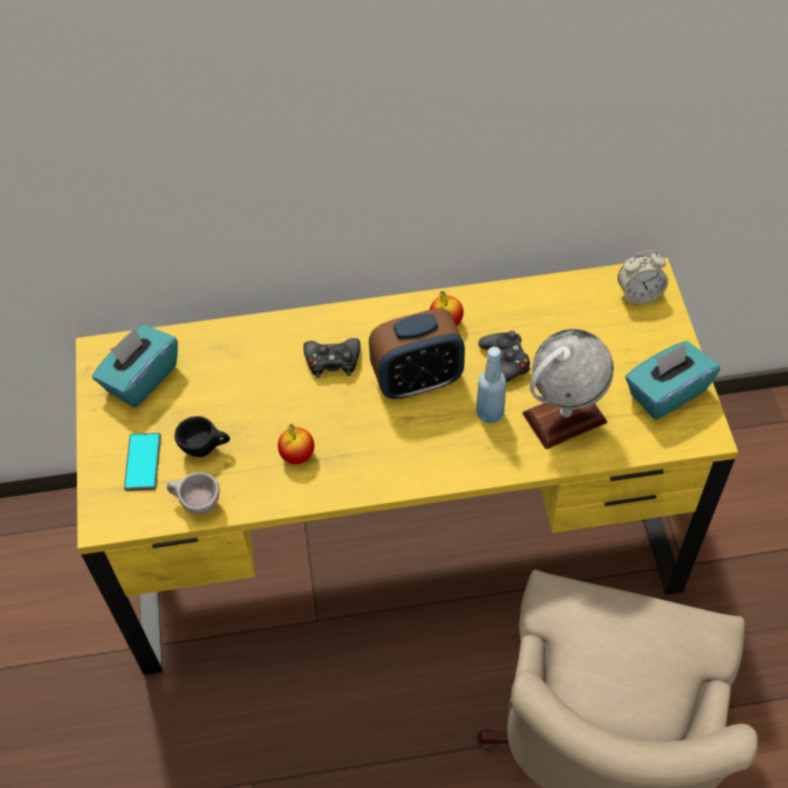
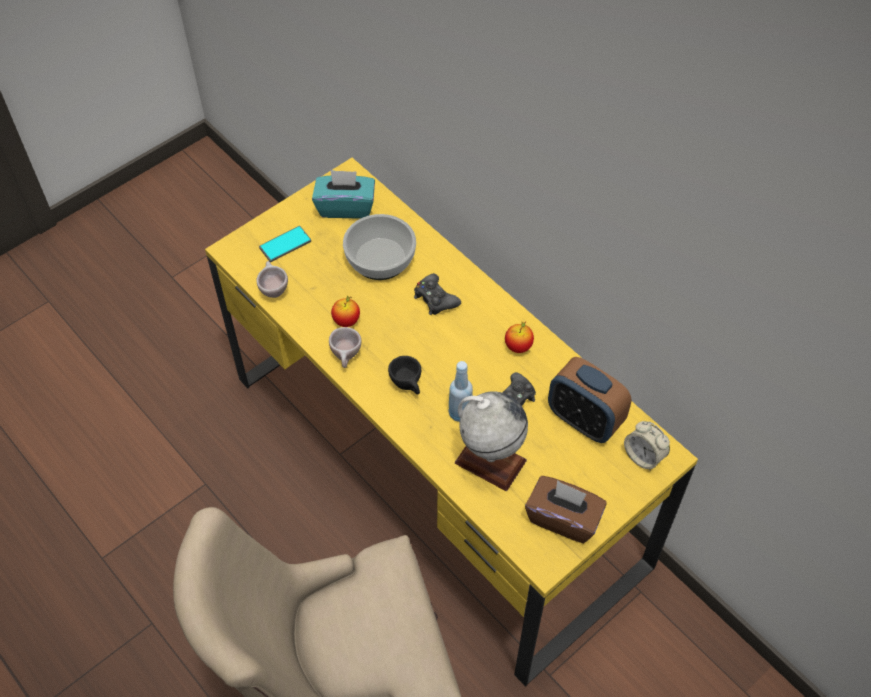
camera: 55 degrees right, 0 degrees up
(206, 448) = (317, 270): black cup -> black cup (408, 386)
(238, 381) = (380, 258): none -> bowl
(346, 479) = (346, 358): none -> beige cup
(417, 380) = (456, 356): alarm clock -> alarm clock (584, 420)
(666, 392) = (563, 518): turquoise tissue box -> brown tissue box

